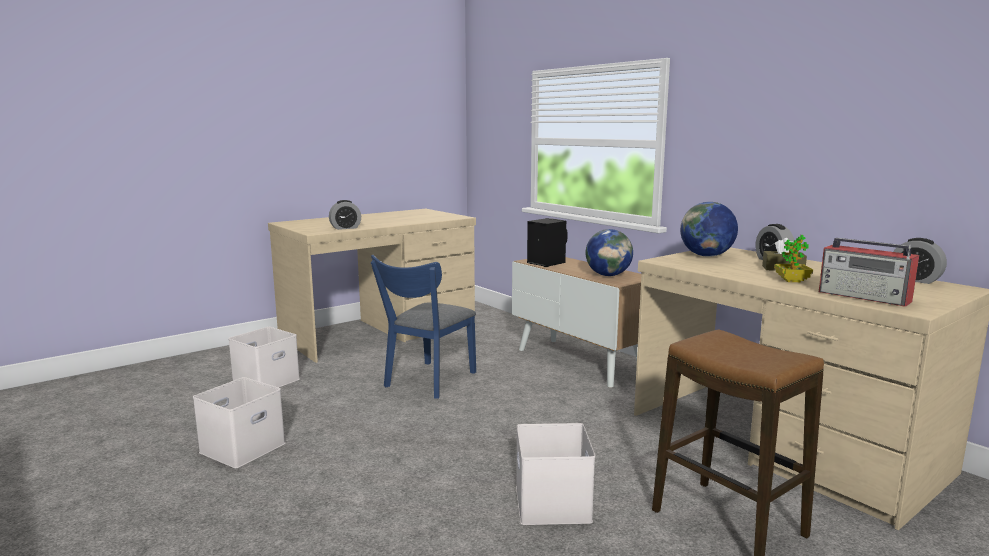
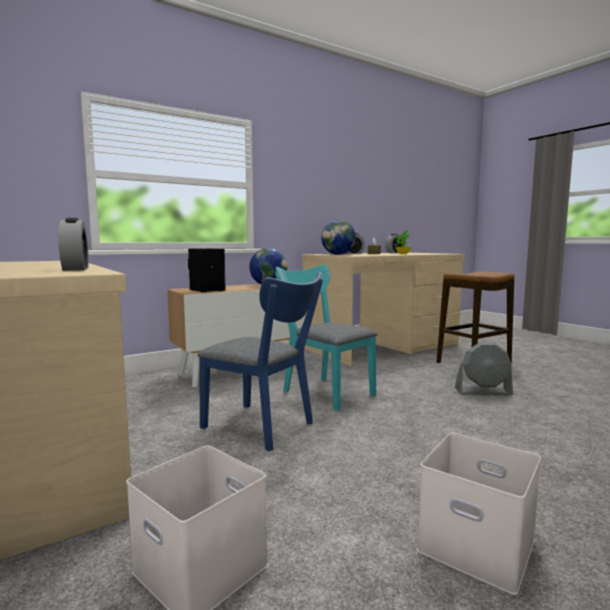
camera: 85 degrees left, 5 degrees down
(524, 401) = (324, 391): none -> turquoise chair
(554, 504) = (483, 391): white storage box -> grey fan
(865, 297) = (432, 253): radio -> none

